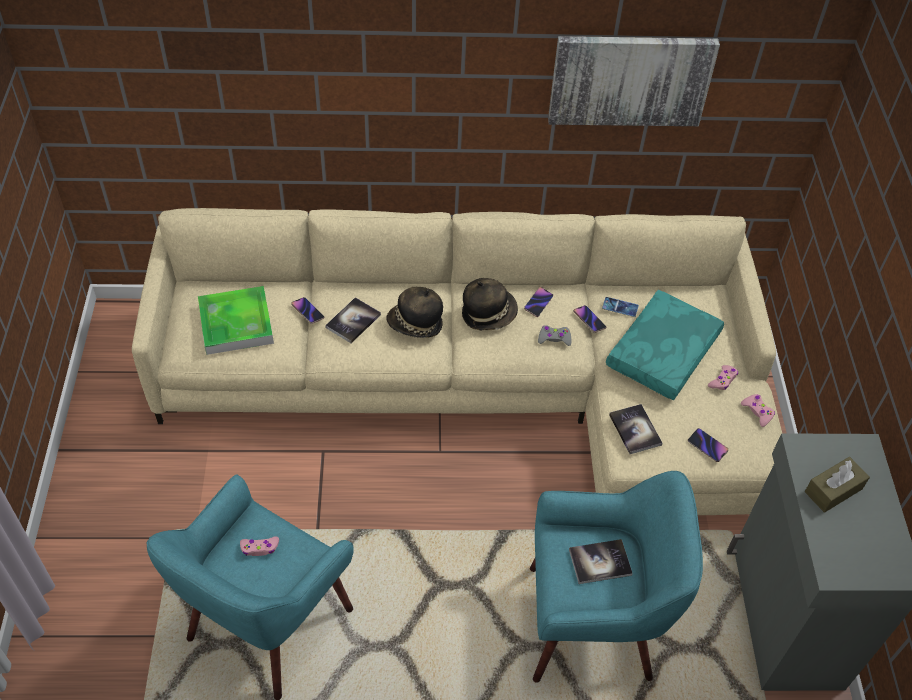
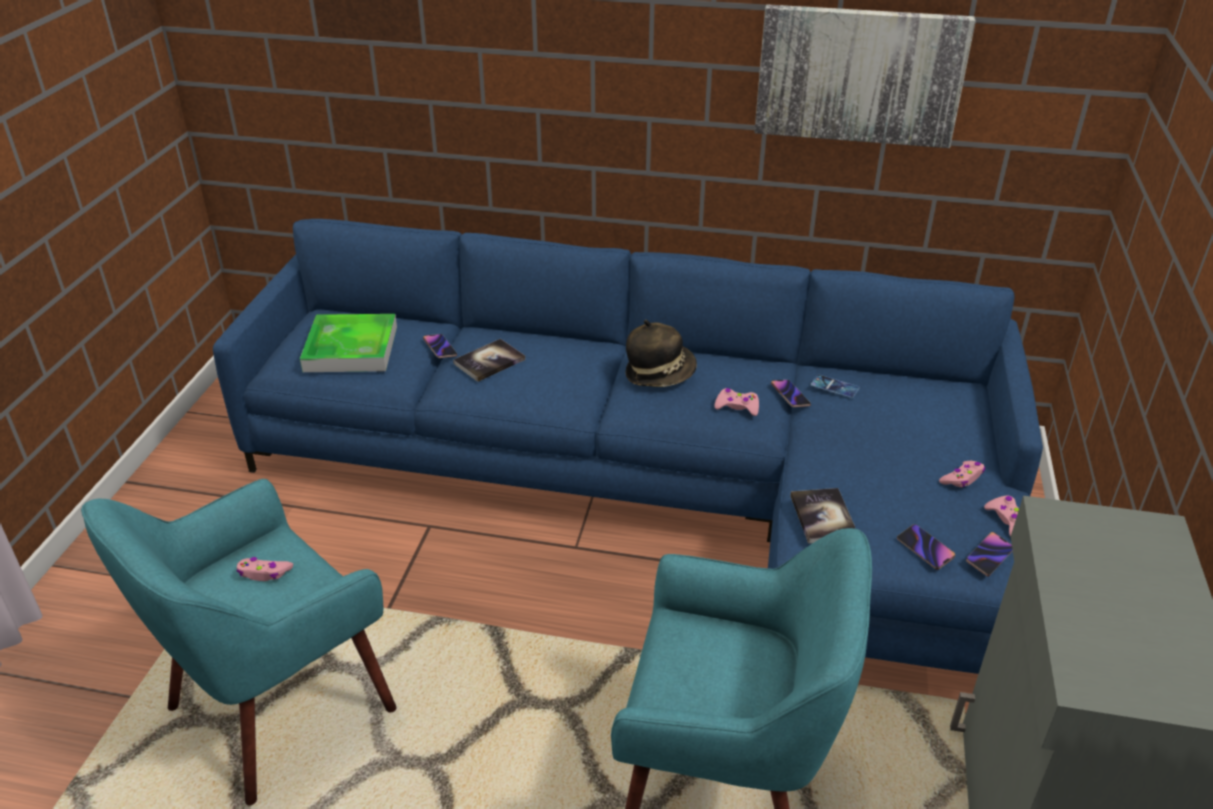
camera: 15 degrees right, 15 degrees down
(415, 325) = (563, 373): hat -> none
(485, 385) = (656, 485): beige sofa -> blue sofa
(538, 303) = (727, 370): phone -> phone (989, 556)
(554, 338) = (737, 406): grey game controller -> pink game controller
(600, 562) = (728, 664): book -> none
(664, 354) = (883, 441): turquoise pillow -> none
(833, 490) = (1099, 575): brown tissue box -> none

